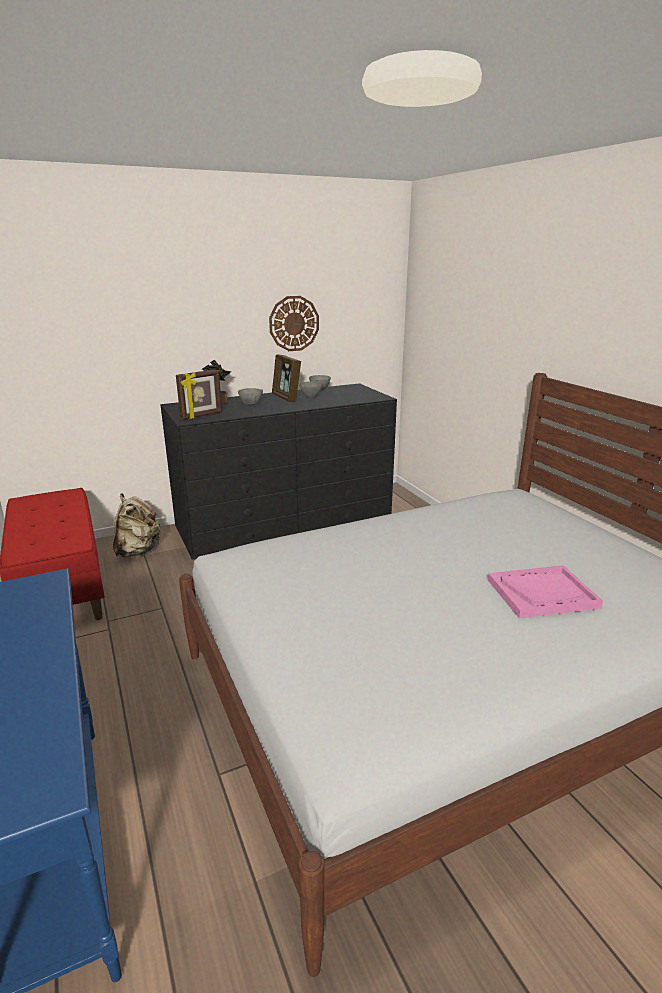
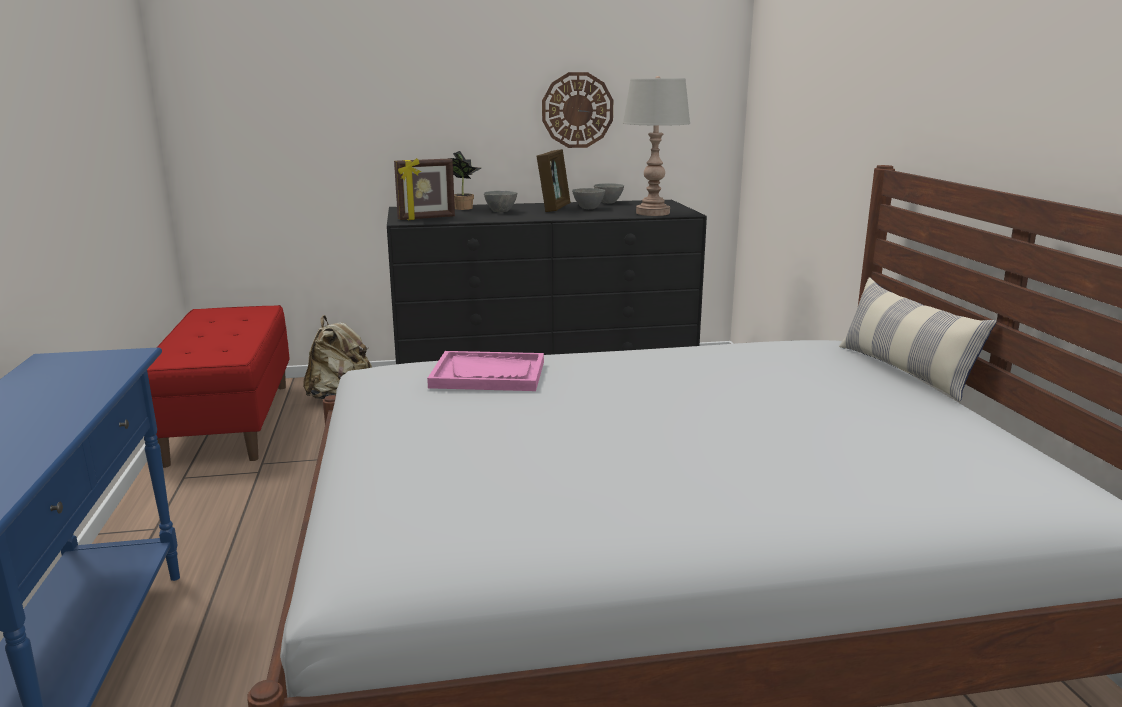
camera: 15 degrees right, 5 degrees down
(286, 397) = (554, 208): picture frame -> picture frame turned 150 degrees counterclockwise
(359, 399) = (653, 213): none -> grey table lamp
(542, 593) = (767, 447): pink tray -> pink tray (488, 374)
(571, 513) = (903, 371): none -> pillow

